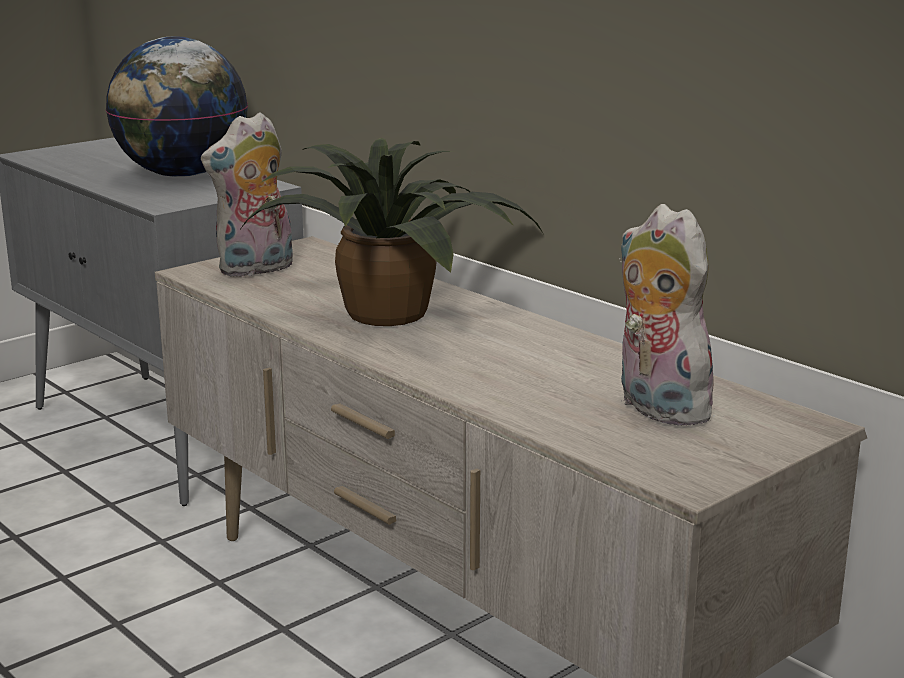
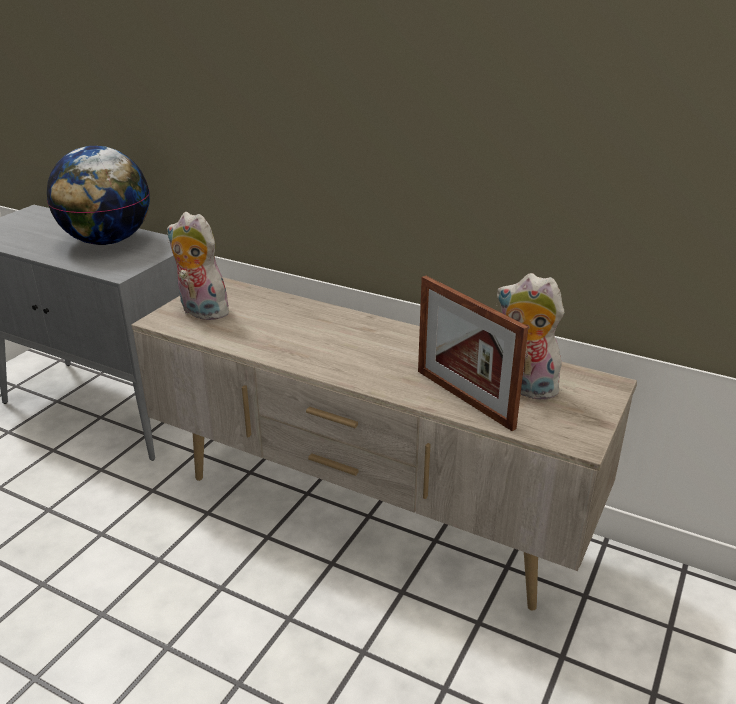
camera: 20 degrees left, 10 degrees up
(256, 269) = (200, 312): plush toy -> plush toy turned 90 degrees clockwise
(393, 312) = (317, 335): potted plant -> none
(547, 406) = (464, 398): none -> picture frame

